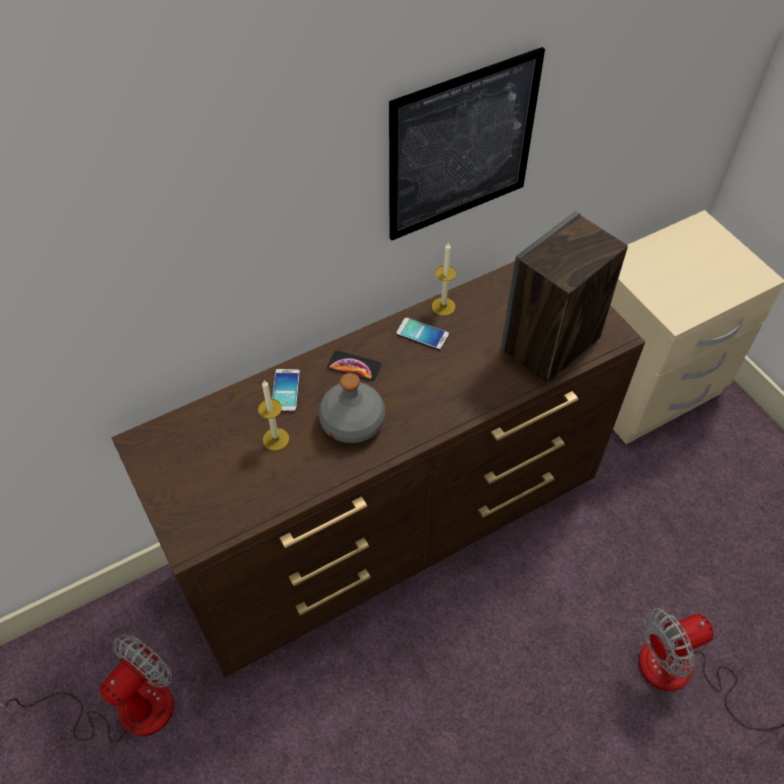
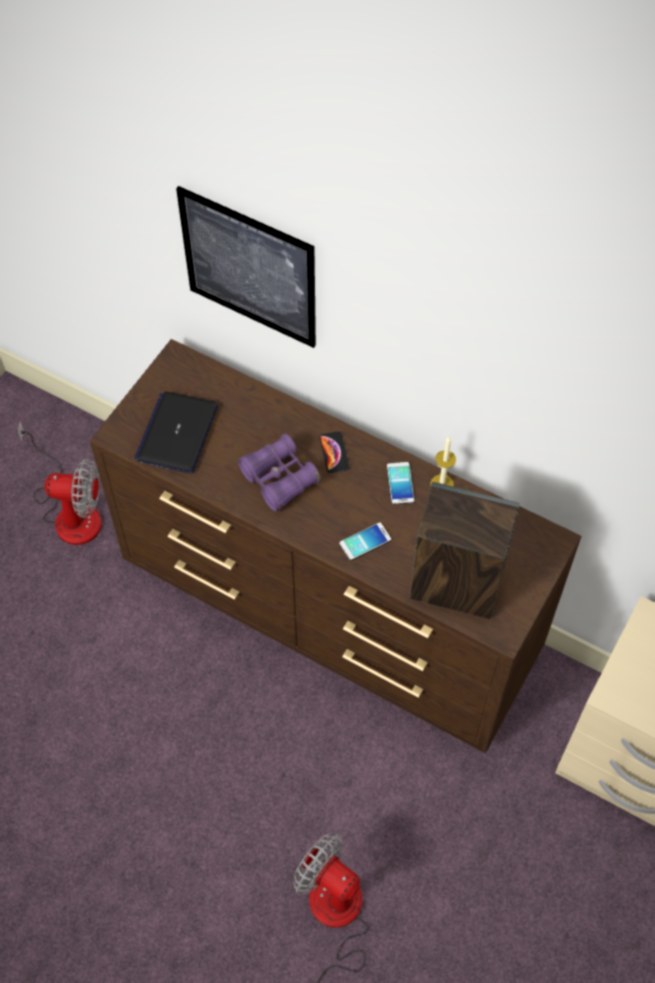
camera: 60 degrees right, 5 degrees up
(232, 484) = (177, 433): none -> laptop
(276, 439) = (232, 438): candle -> none
(285, 391) = (280, 420): phone -> phone (365, 541)
(352, 422) = (279, 479): grey bottle -> purple binoculars
(462, 147) = (495, 379): picture -> picture (249, 268)

